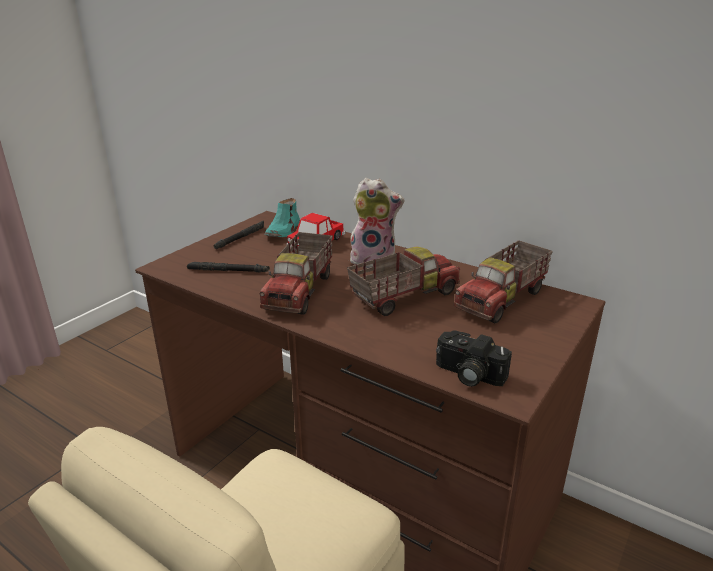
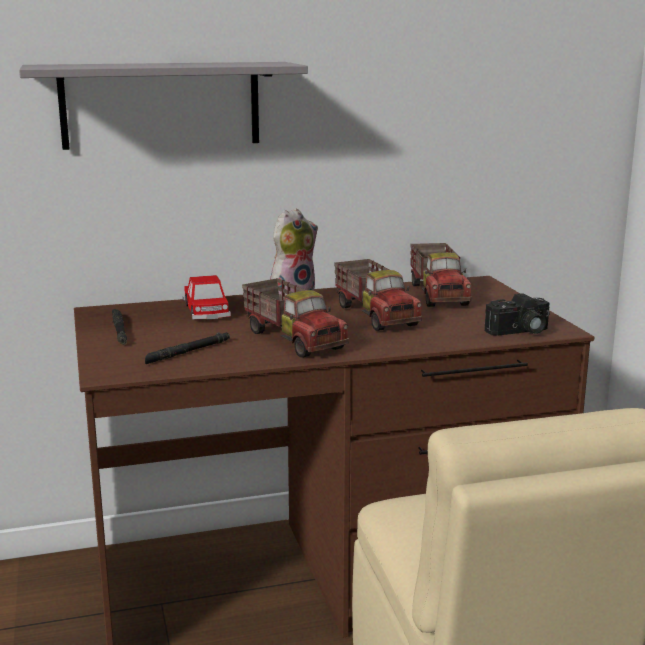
camera: 50 degrees left, 10 degrees down
(283, 230) = (146, 313): turquoise shoe -> none
(323, 67) = (161, 105): none -> grey shelf
(403, 297) = (376, 315): toy truck -> toy truck turned 150 degrees clockwise

